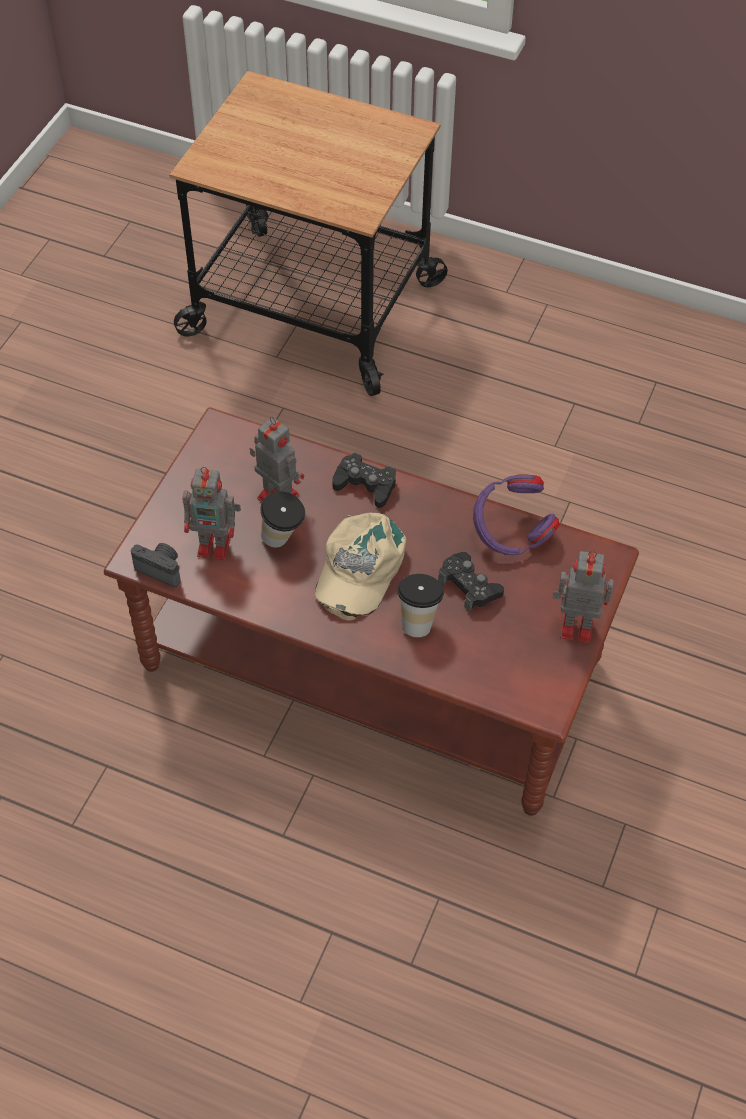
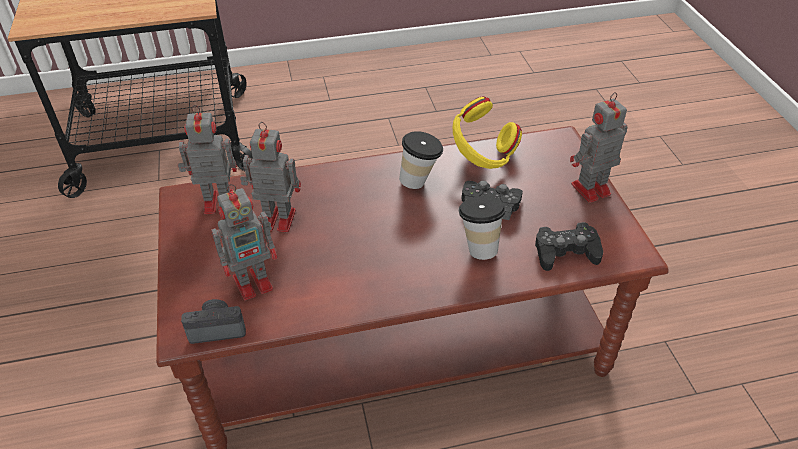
camera: 35 degrees left, 10 degrees down
(241, 449) = (216, 202): none -> toy robot
(283, 540) = (312, 248): cup -> cup (420, 181)
(359, 568) = (395, 236): beige cap -> none
(365, 485) = (343, 178): black game controller -> black game controller (565, 252)
(511, 533) = (482, 156): purple headphones -> yellow headphones

